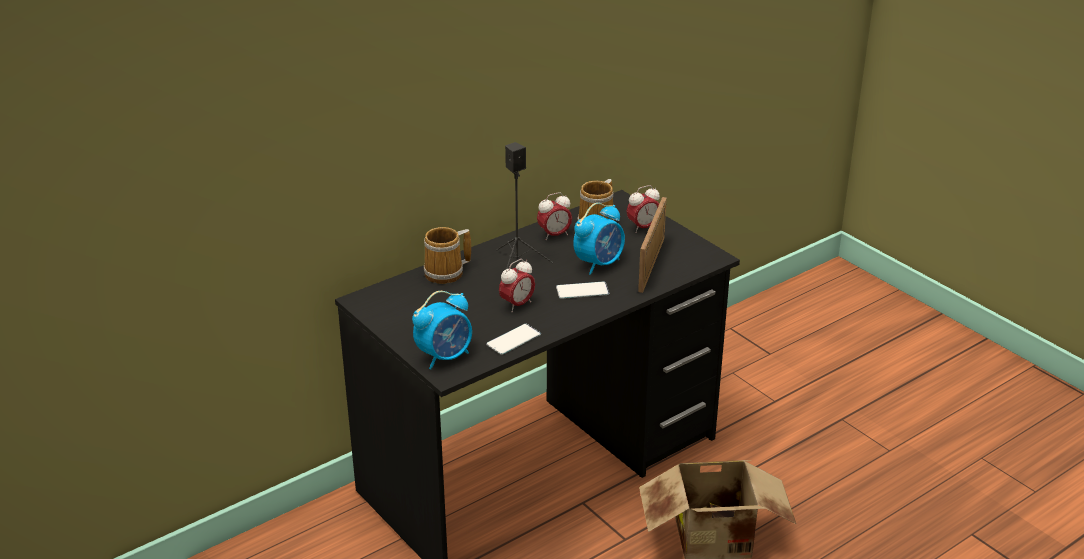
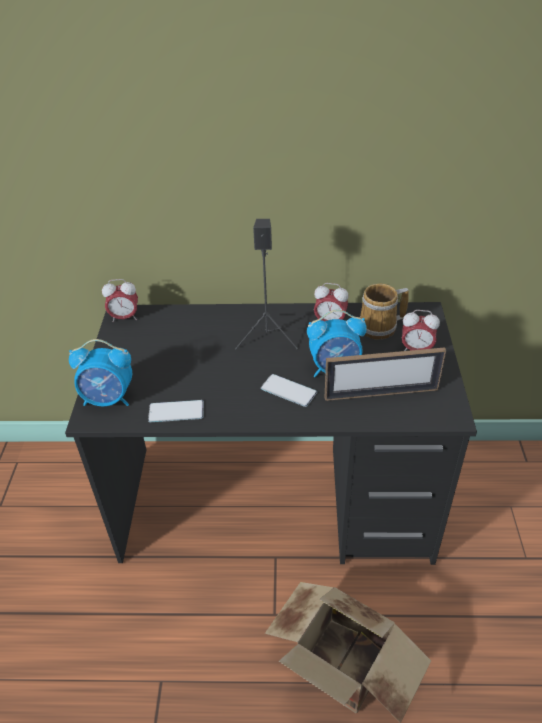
camera: 40 degrees right, 10 degrees up
(447, 273) = (206, 319): mug -> none
(517, 305) = (220, 377): alarm clock -> alarm clock (125, 317)
(651, 264) = (381, 393): picture frame -> picture frame turned 150 degrees counterclockwise

